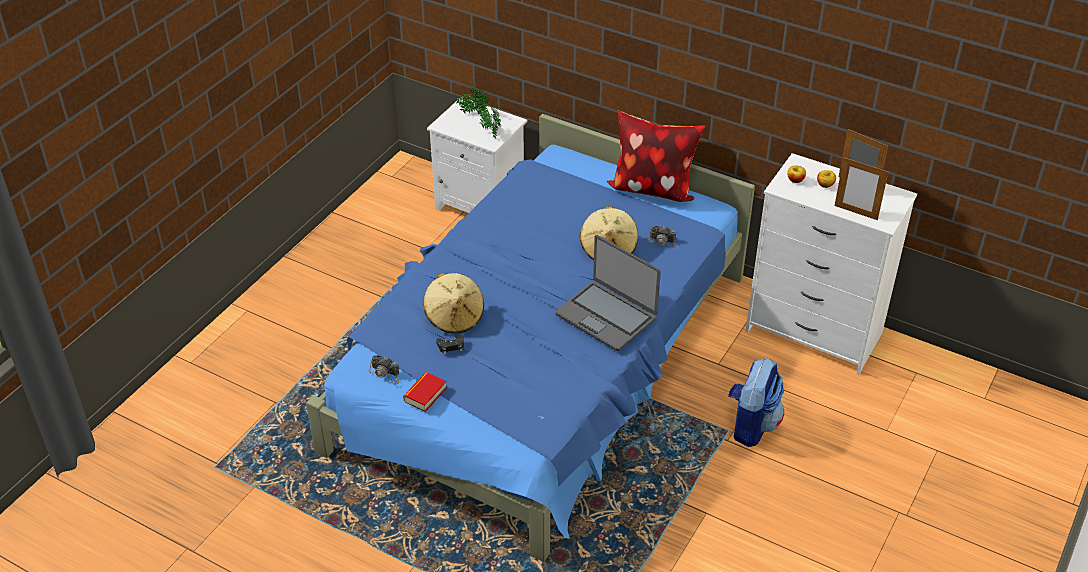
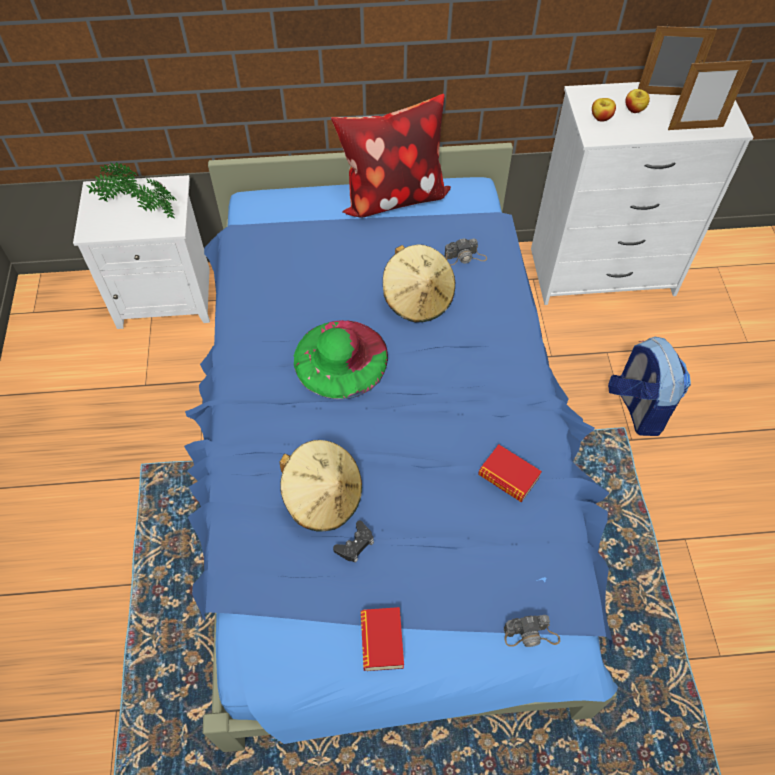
camera: 35 degrees left, 15 degrees up
(385, 374) = (304, 641): camera -> camera (531, 634)
(529, 257) = (341, 358): none -> green hat
(570, 361) = (508, 476): none -> book
(606, 316) = (494, 389): laptop -> none

